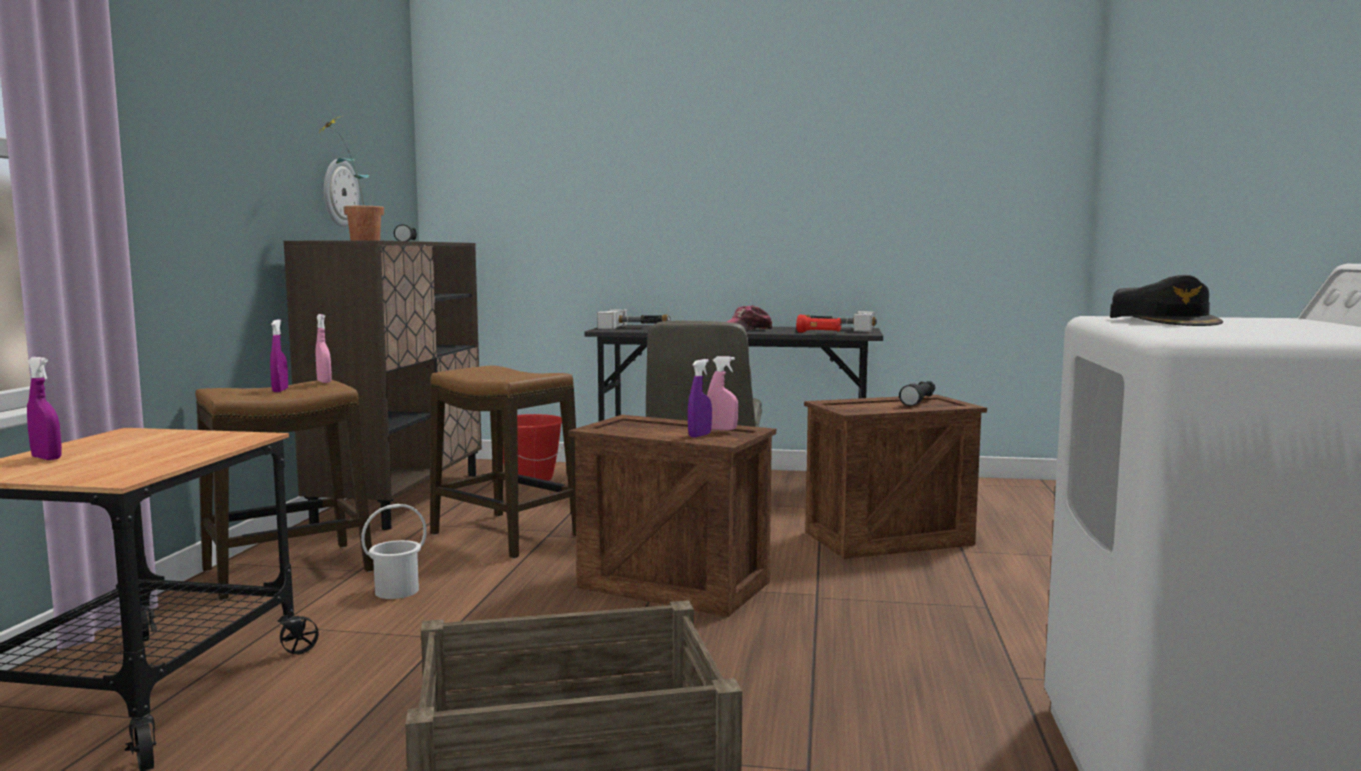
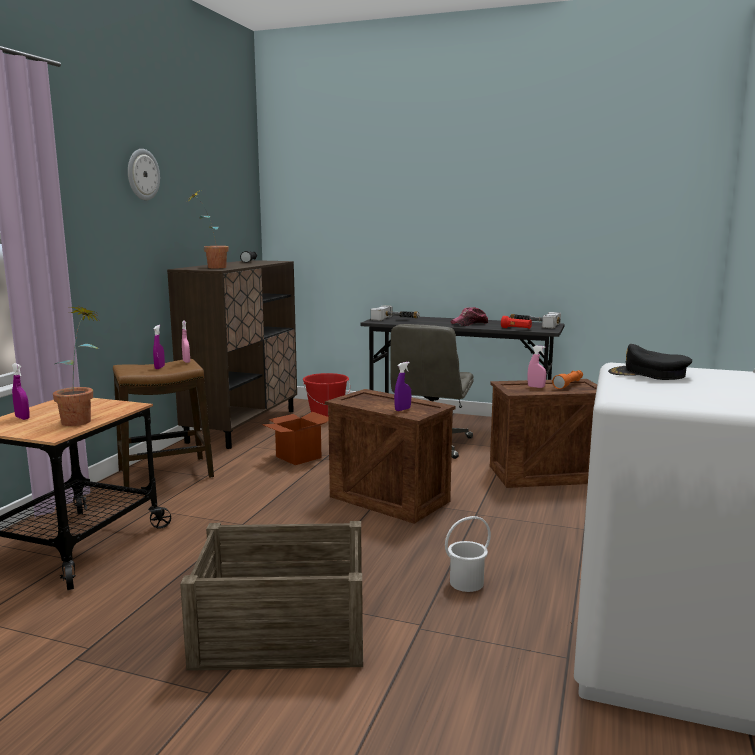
camera: 10 degrees right, 5 degrees up
(166, 456) = (82, 419): none -> potted plant
(339, 192) = (205, 232): wall clock -> wall clock (142, 174)
(397, 591) = (224, 492): white bucket -> white bucket (467, 583)
(506, 535) = (299, 457): stool -> cardboard box
(722, 429) = (420, 405): pink spray bottle -> pink spray bottle (536, 387)
(919, 401) = (569, 384): black flashlight -> orange flashlight
(1164, 321) = (648, 374): black cap -> black cap turned 105 degrees clockwise

